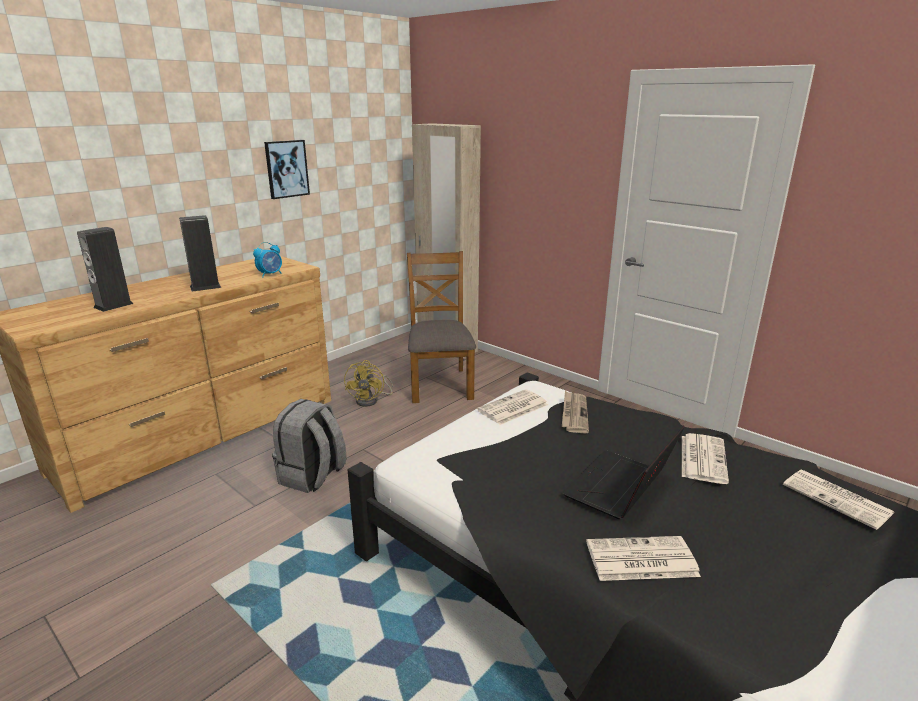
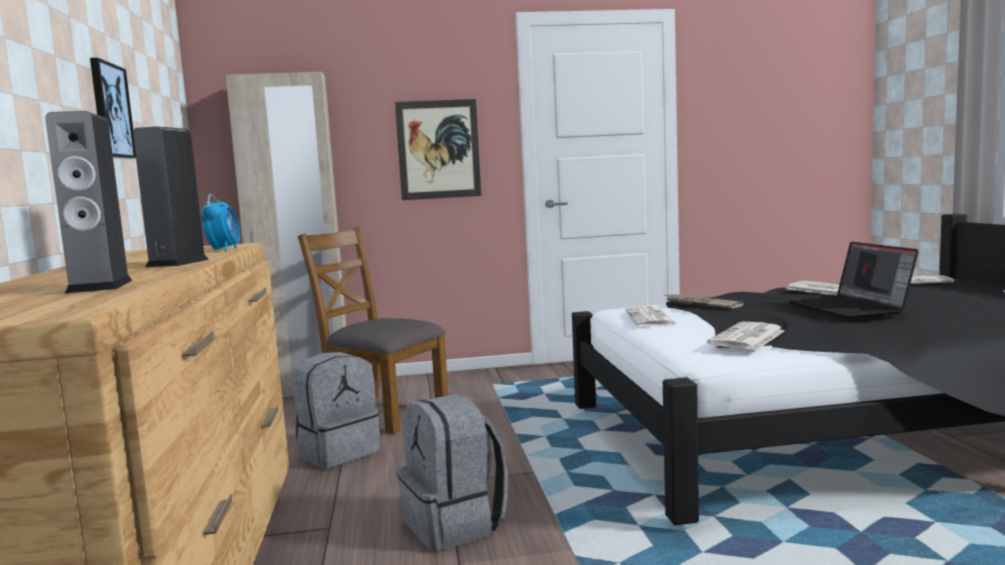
camera: 50 degrees left, 15 degrees down
(371, 400) = (338, 452): yellow fan -> grey backpack
(551, 194) = (438, 149): none -> picture
(640, 560) = (957, 319): newspaper -> newspaper (747, 338)

